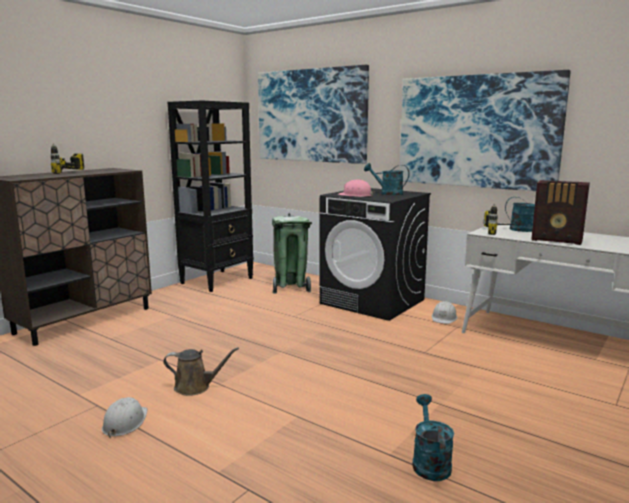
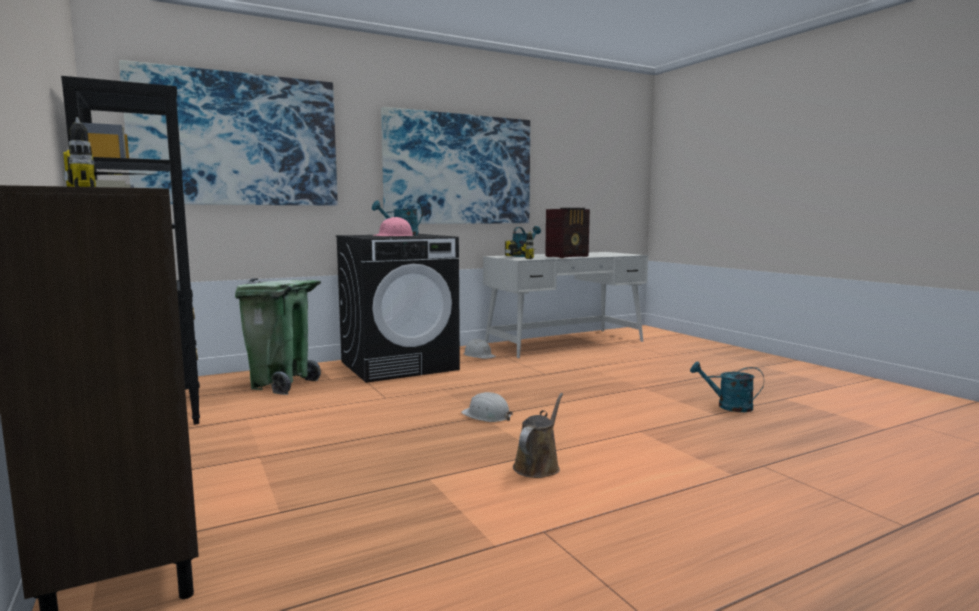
camera: 65 degrees left, 5 degrees down
(125, 422) = (607, 514): white hard hat -> white hard hat (487, 415)

